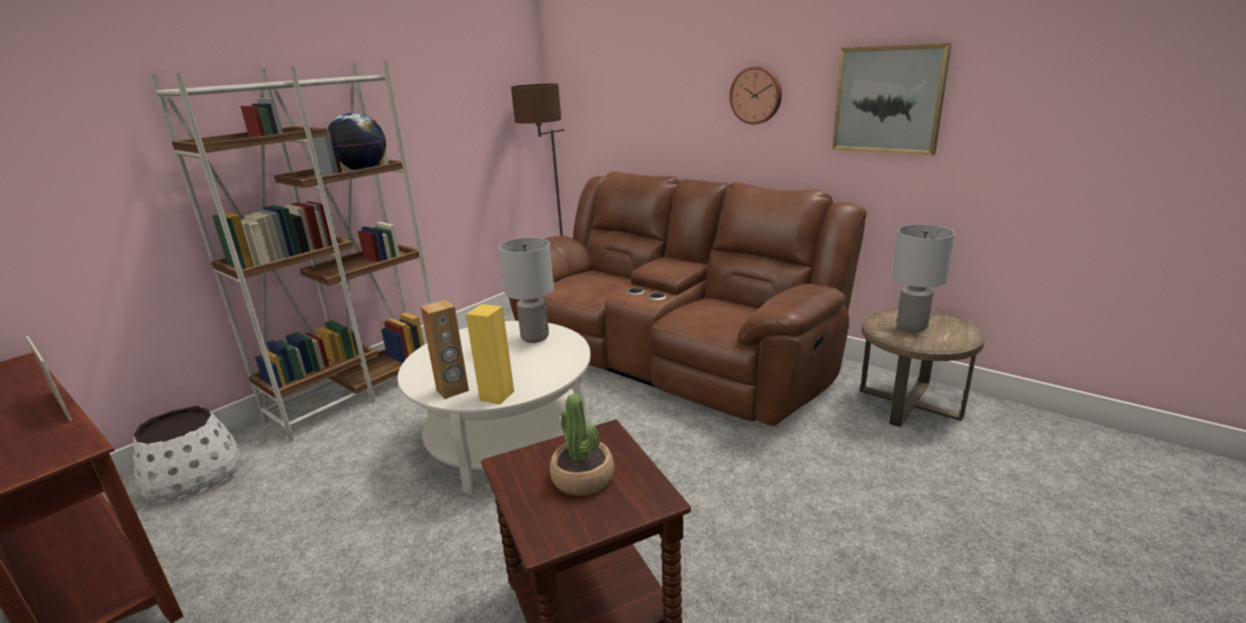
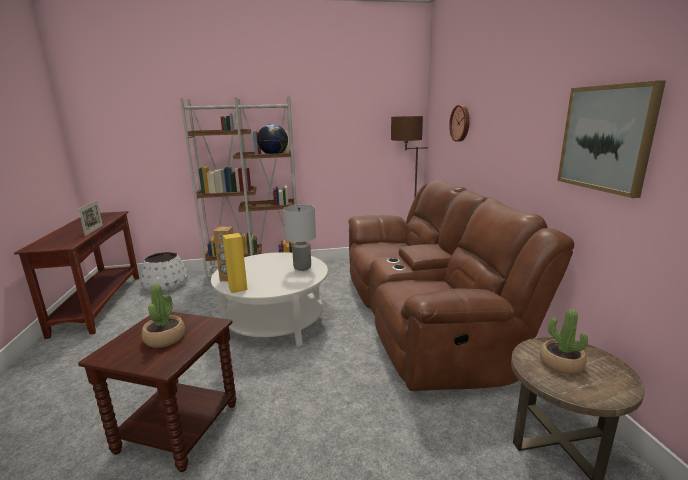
camera: 40 degrees right, 5 degrees down
(756, 95) = (519, 129): wall clock -> wall clock (461, 123)
(911, 329) = (561, 364): grey table lamp -> potted plant

